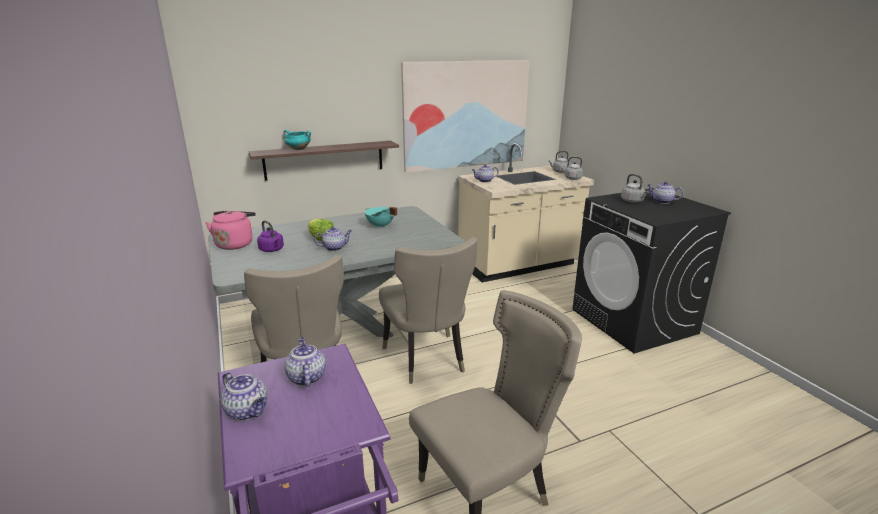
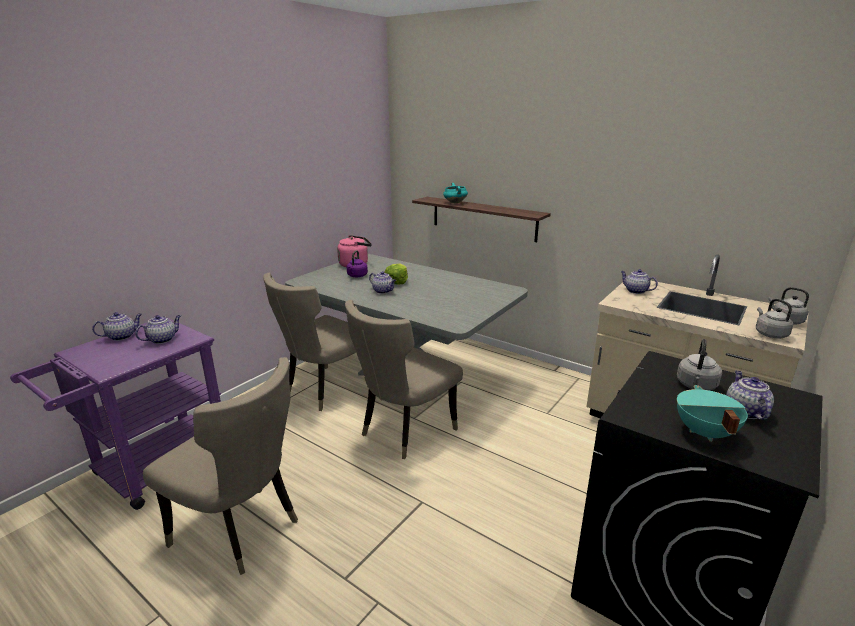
camera: 60 degrees right, 0 degrees up
(248, 411) = (122, 336): teapot -> teapot turned 135 degrees counterclockwise
(380, 226) = (452, 291): turquoise cooking pot -> turquoise cooking pot (703, 432)
(466, 115) = (655, 200): picture -> none

